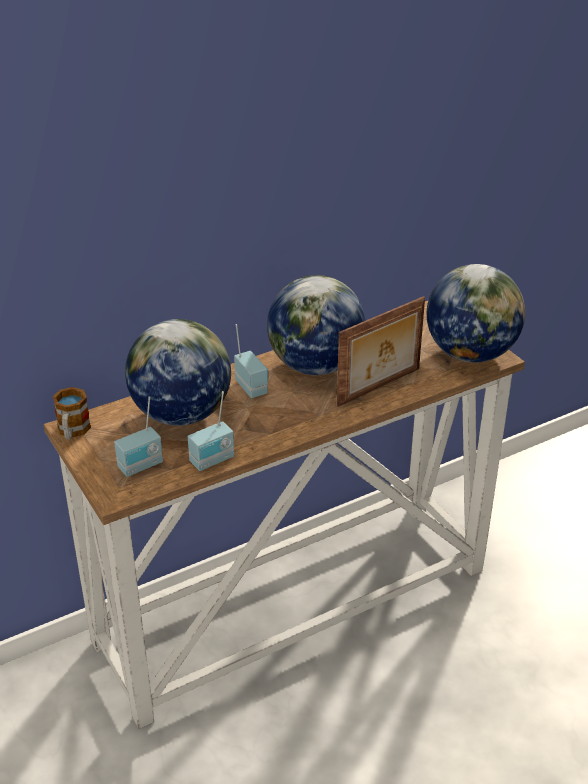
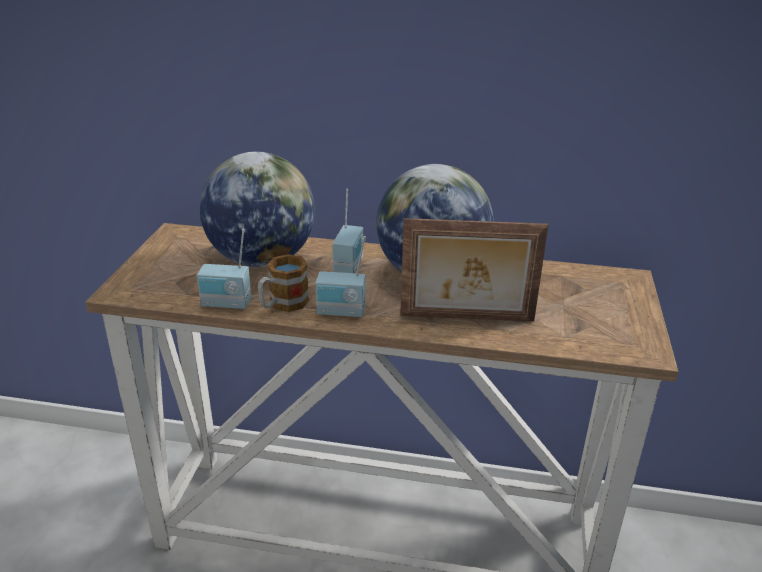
camera: 40 degrees right, 5 degrees down
(72, 431) = (171, 236): mug -> mug (283, 304)
(141, 466) = (170, 281): radio -> radio (341, 312)
(470, 353) = (616, 334): globe -> none

